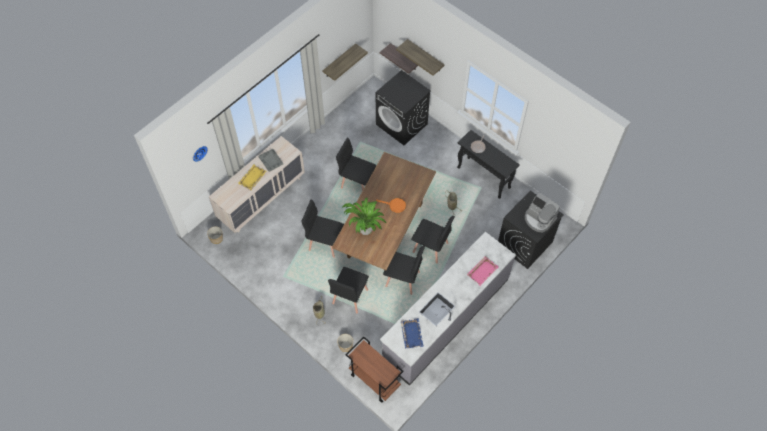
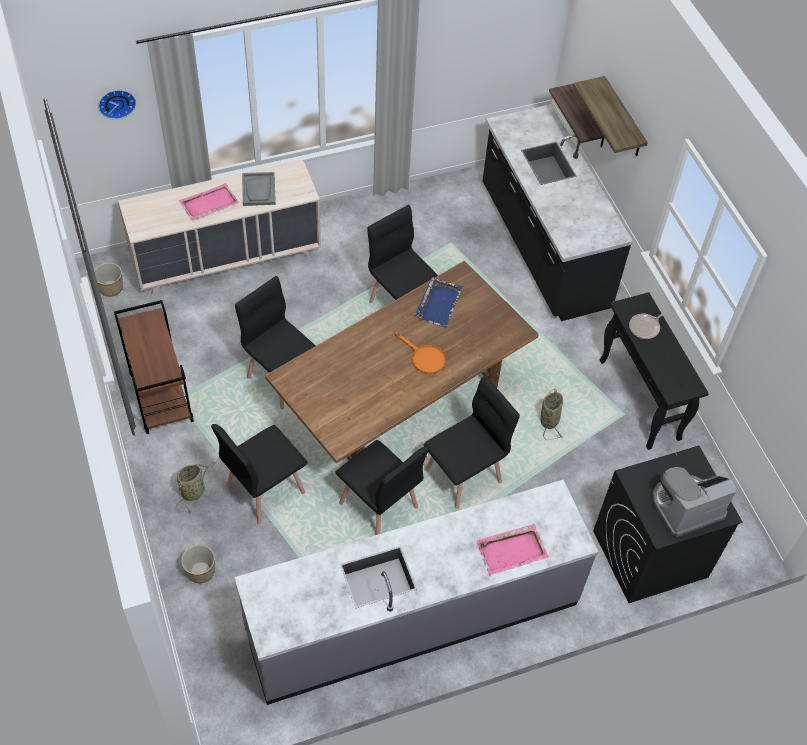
camera: 25 degrees right, 5 degrees down
(252, 178) = (208, 203): yellow tray -> pink tray
(339, 61) = (470, 77): shelf -> none
(366, 229) = (345, 374): potted plant -> none
(374, 380) = (210, 659): brown cart -> brown cart (160, 397)
(402, 124) = (542, 247): black washing machine -> black counter
(412, 333) = (300, 598): blue tray -> blue tray (438, 303)
(430, 248) = (464, 475): black chair -> black chair turned 90 degrees counterclockwise
(539, 219) = (685, 507): coffee machine -> coffee machine turned 90 degrees clockwise

